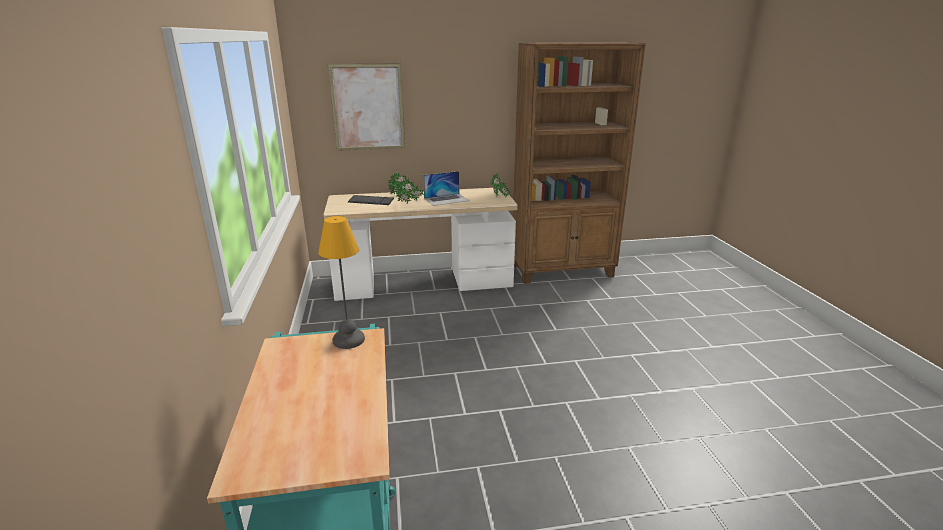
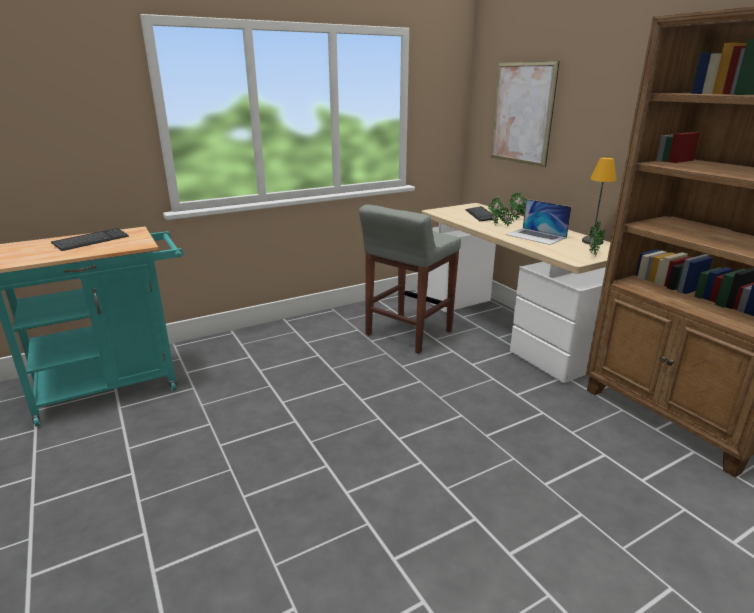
camera: 70 degrees right, 0 degrees up
(305, 377) = (91, 241): none -> keyboard
(348, 339) = (140, 241): table lamp -> table lamp (592, 241)
(393, 324) = (407, 333): none -> grey stool

